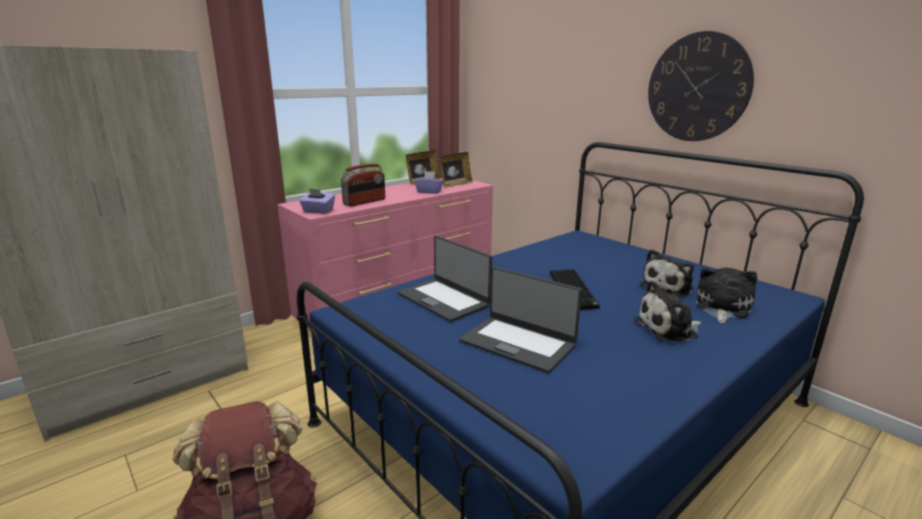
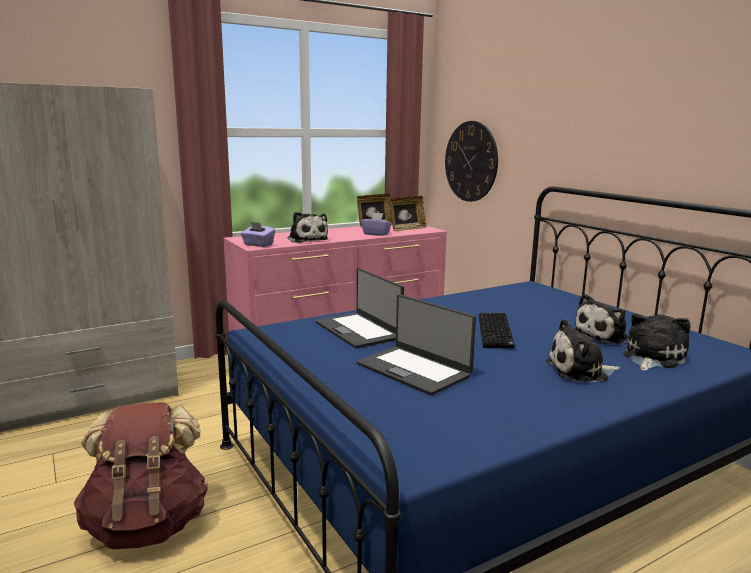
camera: 10 degrees right, 5 degrees down
(365, 202) = (307, 239): radio -> plush toy
(697, 87) = (651, 128): wall clock -> wall clock (471, 161)

